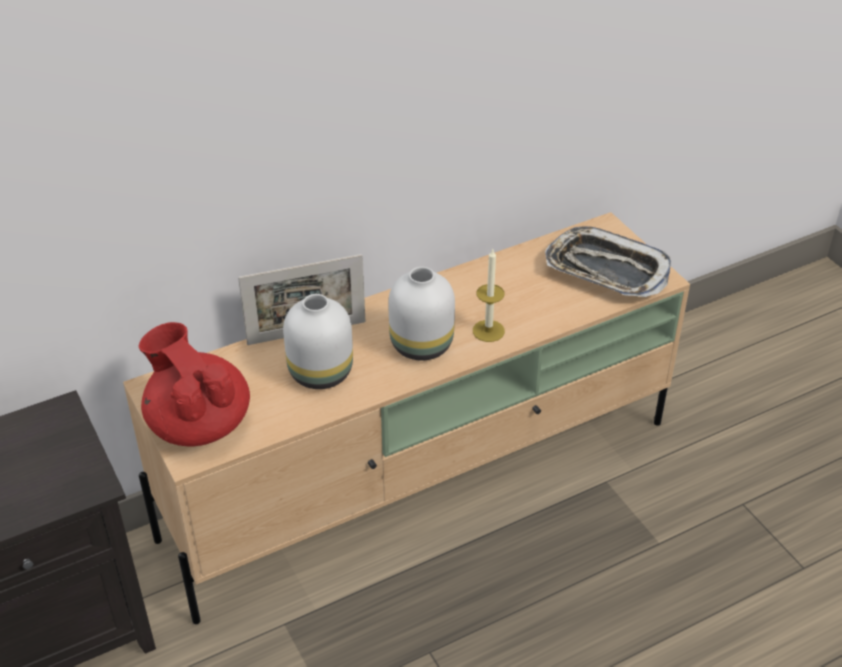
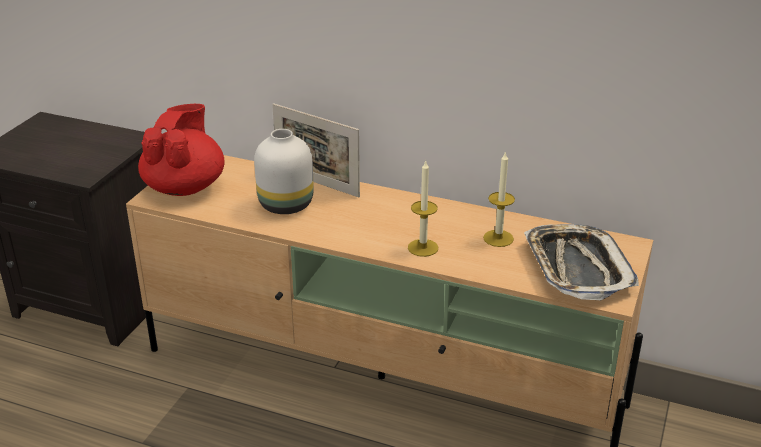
camera: 50 degrees right, 10 degrees down
(423, 345) = (368, 229): white vase -> none
(522, 283) = (498, 238): none -> candle

